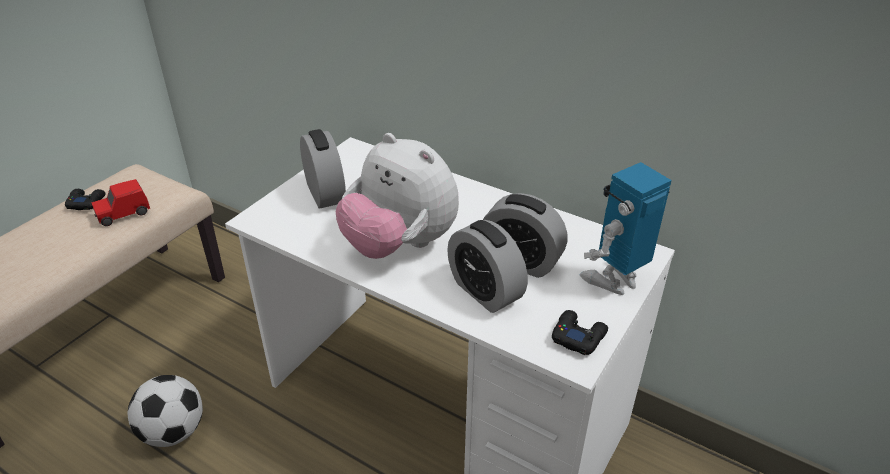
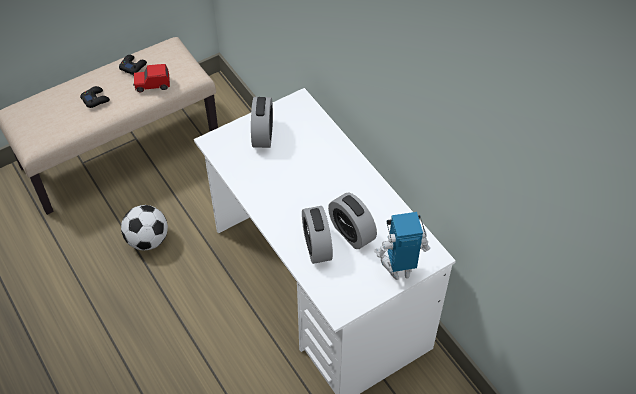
camera: 25 degrees right, 15 degrees up
(399, 245) = (286, 193): plush toy -> none
(578, 336) = (350, 296): black game controller -> black game controller (95, 99)

